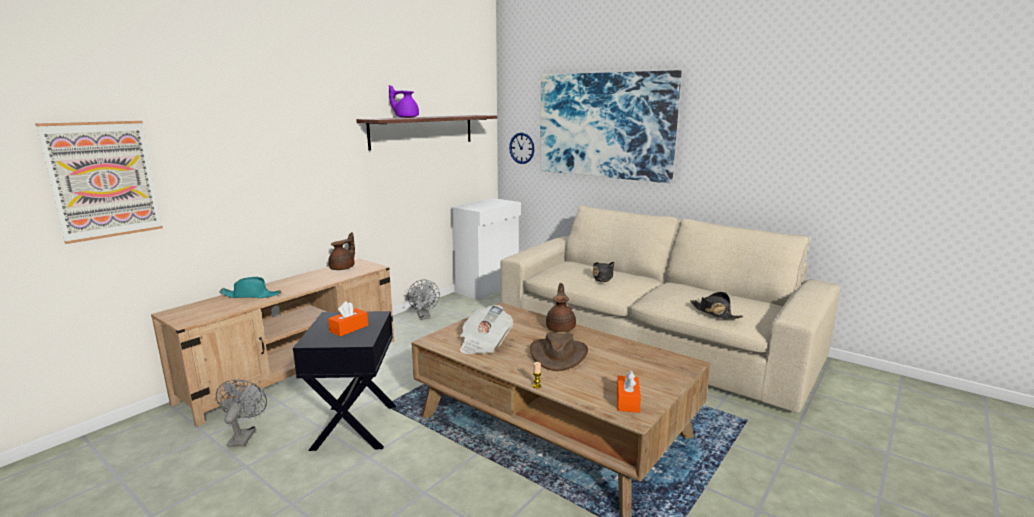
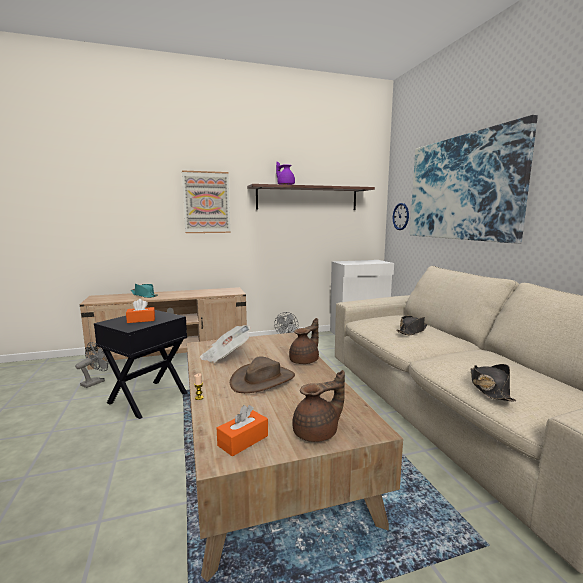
camera: 35 degrees right, 5 degrees down
(103, 180) = (71, 211): picture -> picture (206, 202)
(343, 268) = (219, 290): brown teapot -> brown teapot (317, 433)

